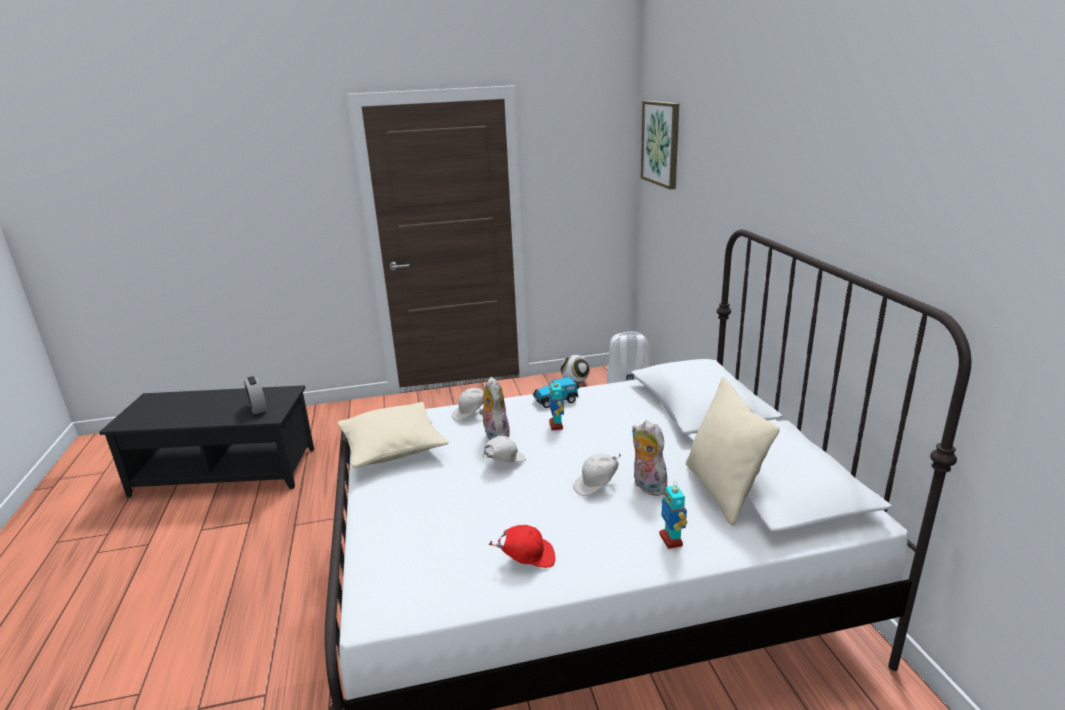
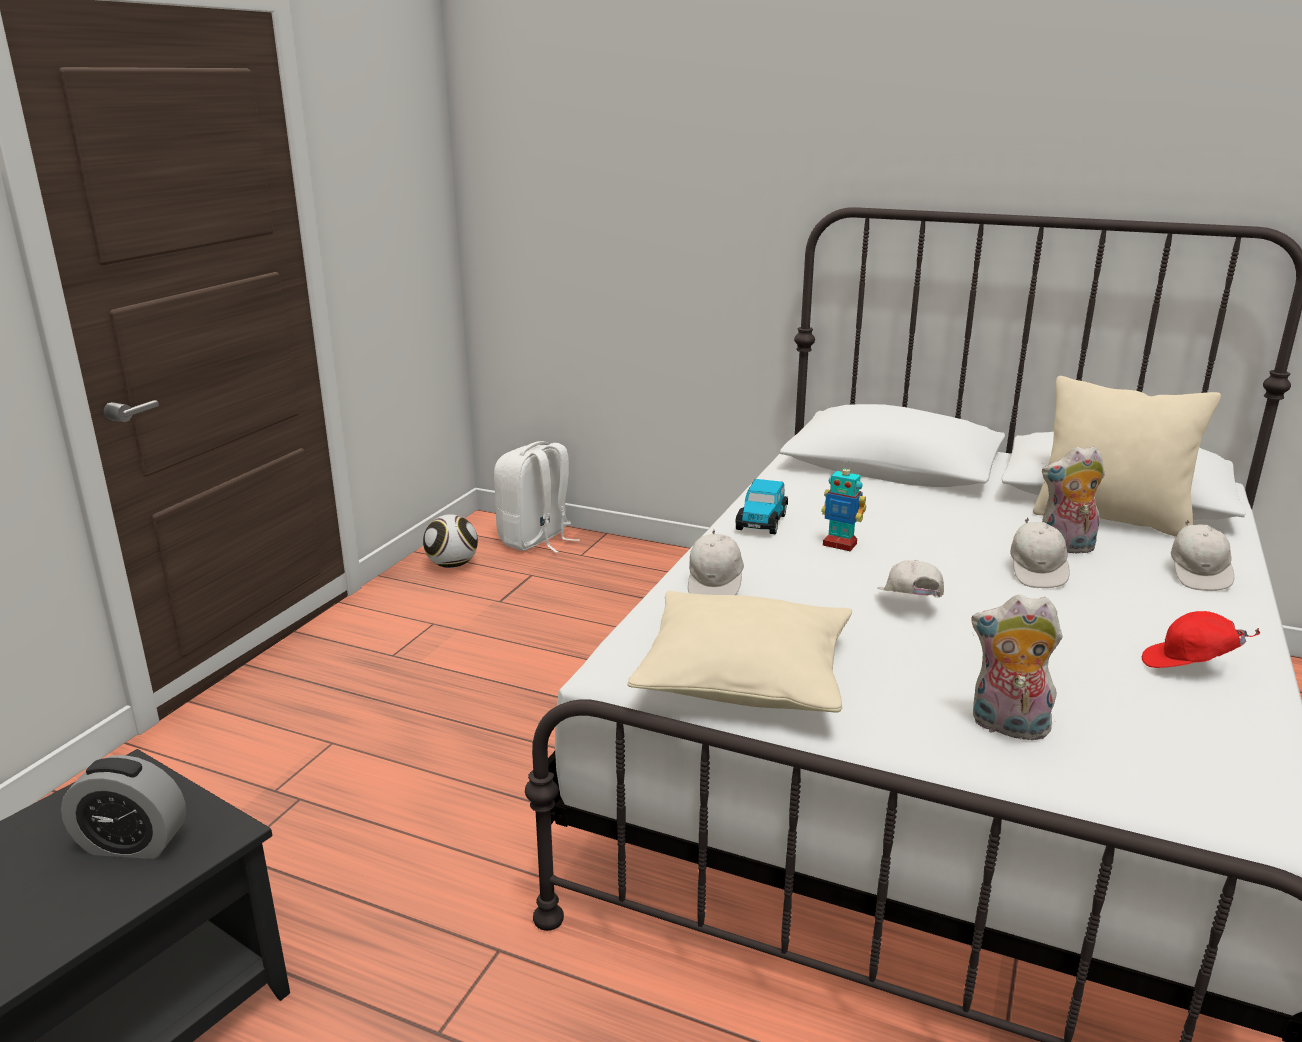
camera: 55 degrees left, 0 degrees up
(495, 435) = (814, 589): plush toy -> plush toy (1007, 727)
(527, 559) = (1189, 666): red cap -> red cap turned 105 degrees counterclockwise
(661, 143) = (544, 109): picture -> none
(671, 540) = (1198, 575): toy robot -> white cap

